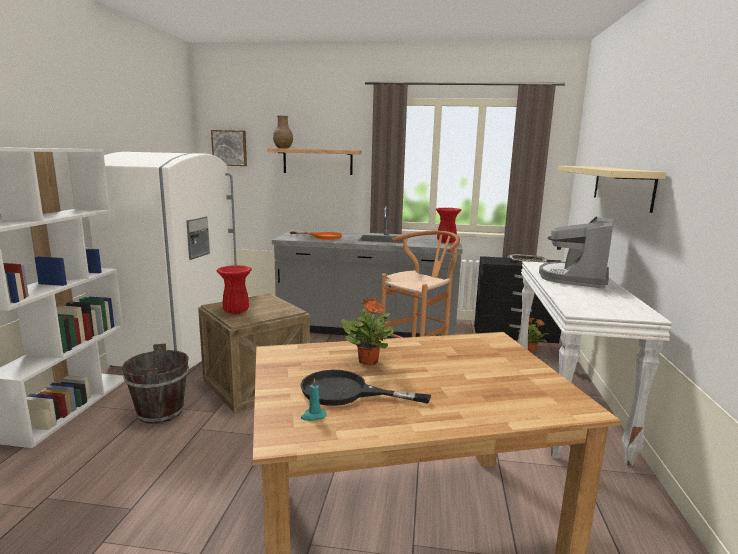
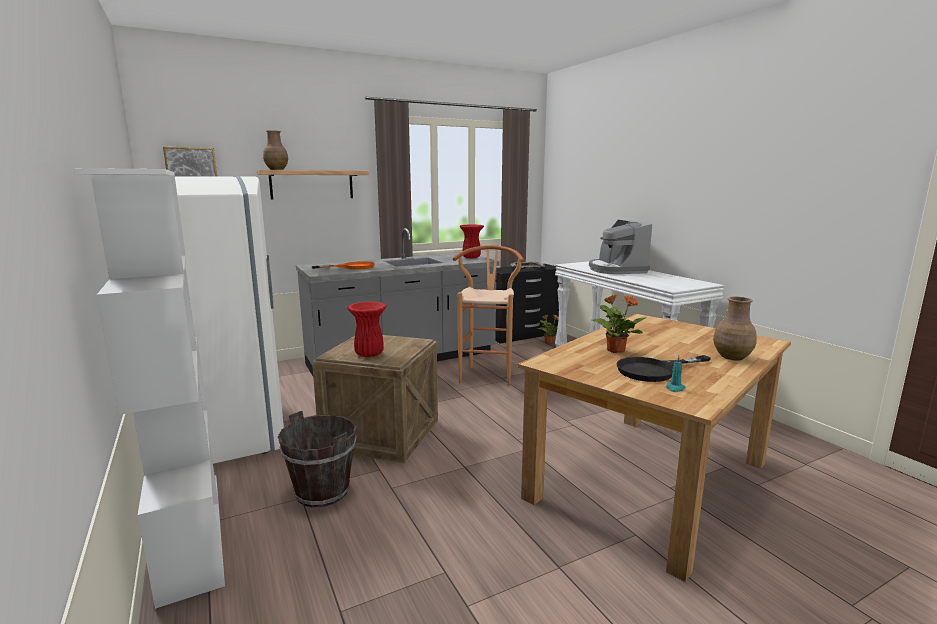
camera: 35 degrees left, 0 degrees up
(474, 410) = (732, 357): none -> brown vase
(621, 186) = (626, 194): beige shelf -> none

